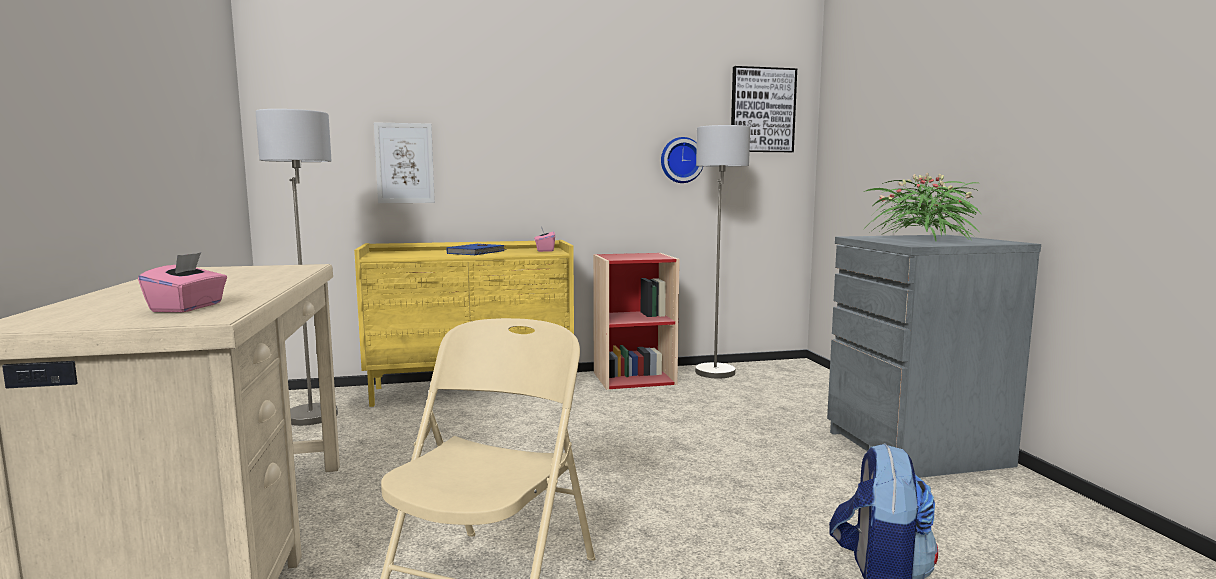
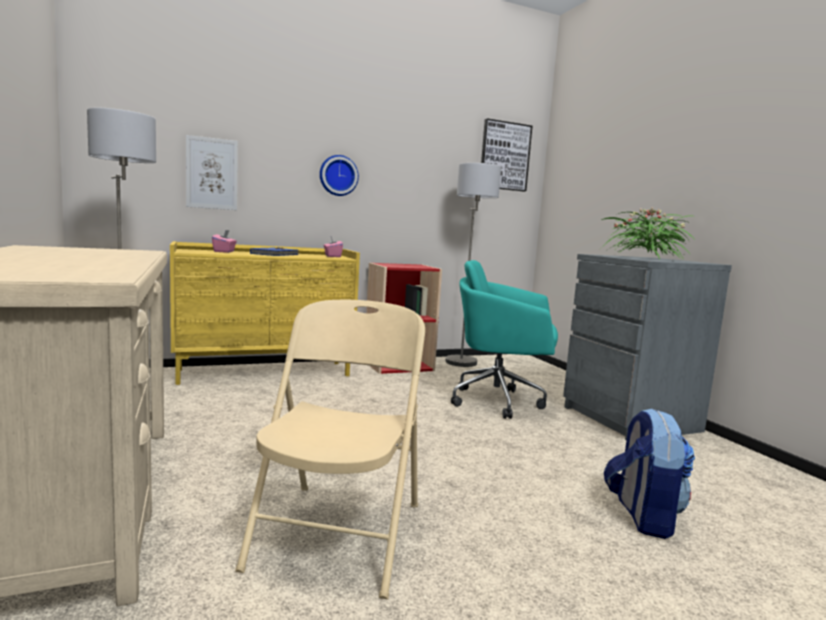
camera: 10 degrees left, 0 degrees up
(188, 307) = (72, 271): pink tissue box -> pink tissue box (224, 251)
(681, 160) = (441, 190): wall clock -> wall clock (338, 175)
(747, 426) = (500, 402): none -> turquoise office chair

